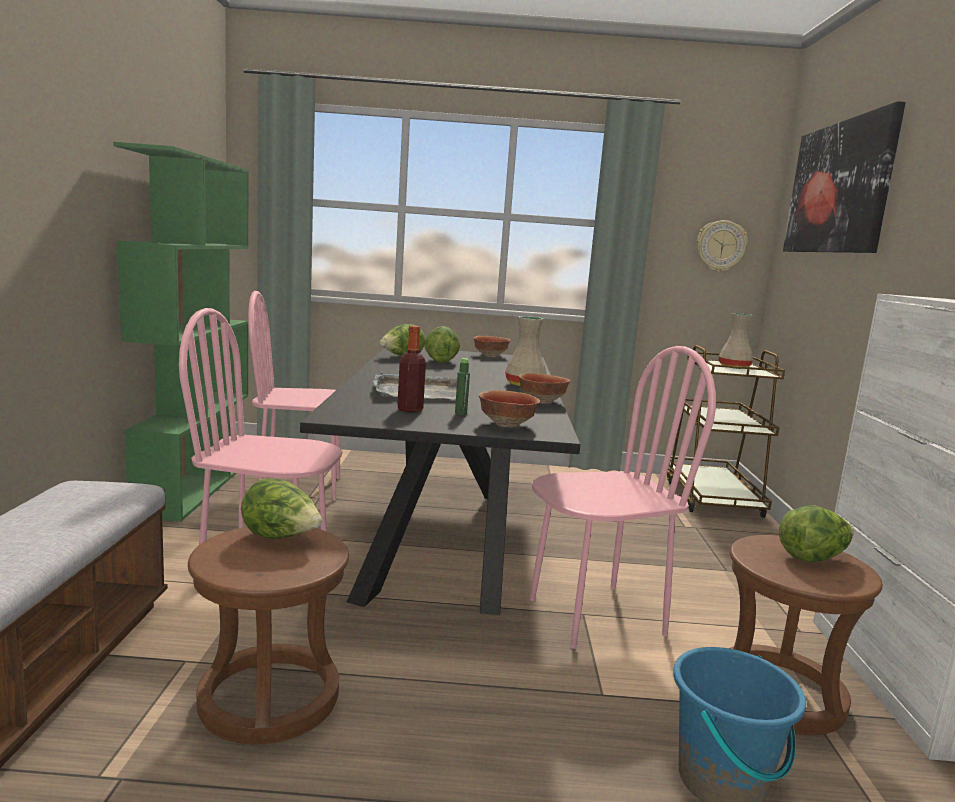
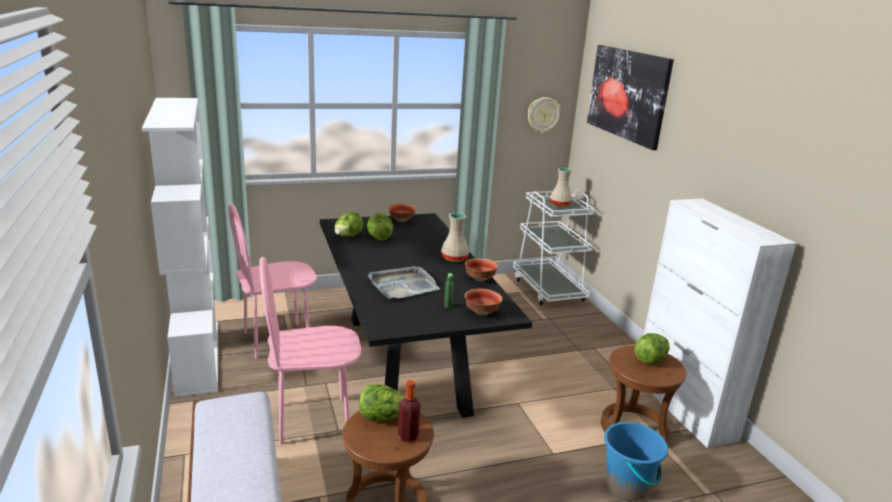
camera: 20 degrees left, 10 degrees up
(194, 486) = (197, 356): green bookcase -> white bookcase
(410, 409) = (416, 309): bottle -> bottle (408, 436)
(595, 616) = (525, 402): pink chair -> none
(712, 498) = (548, 289): brown cart -> white cart

